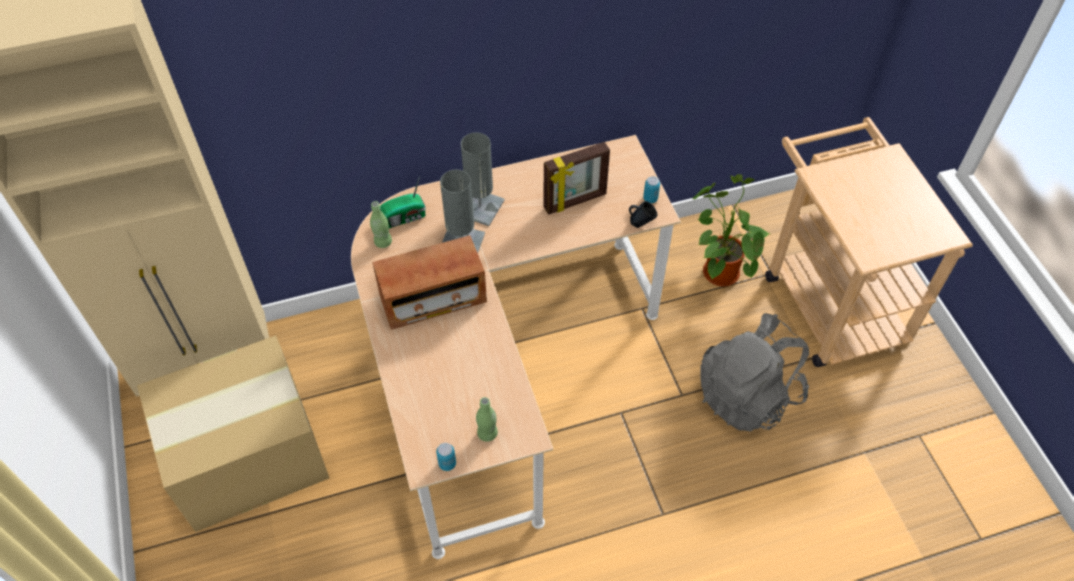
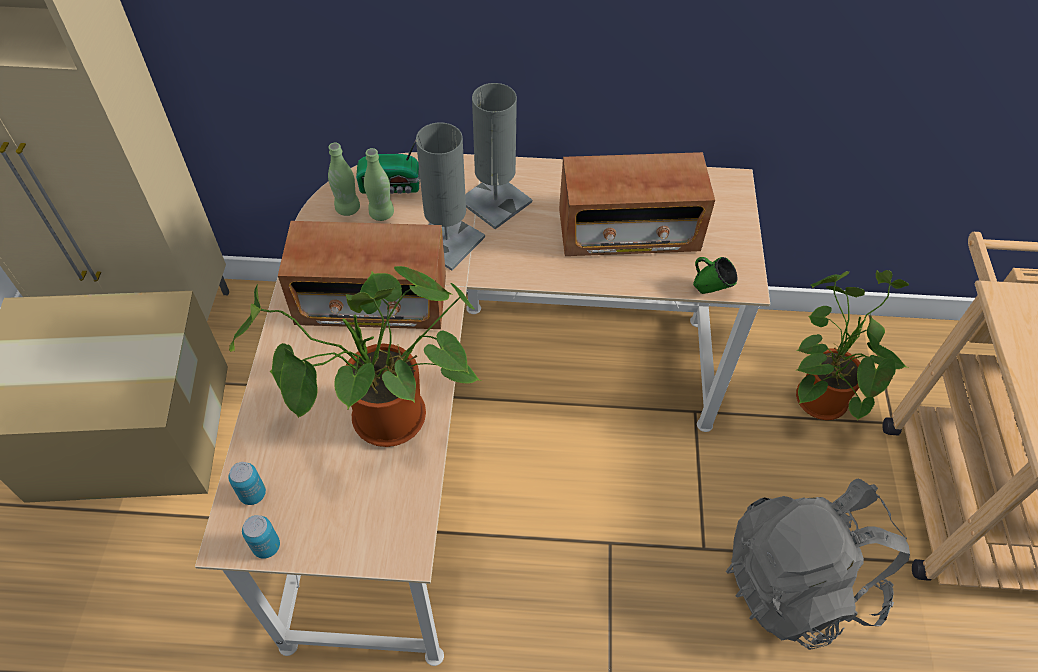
camera: 20 degrees right, 0 degrees up
(480, 371) = (383, 424): none -> potted plant
(487, 433) = (346, 521): green bottle -> green bottle (381, 213)
(575, 202) = (628, 232): picture frame -> radio
(641, 223) = (710, 289): blue mug -> green mug
(650, 199) = (737, 259): can -> can (253, 494)

